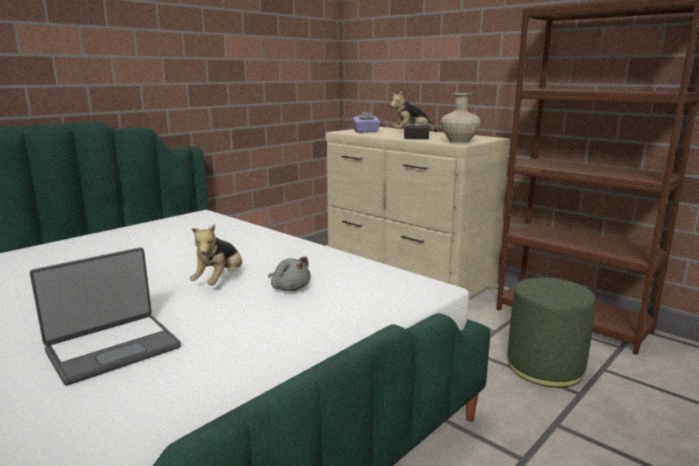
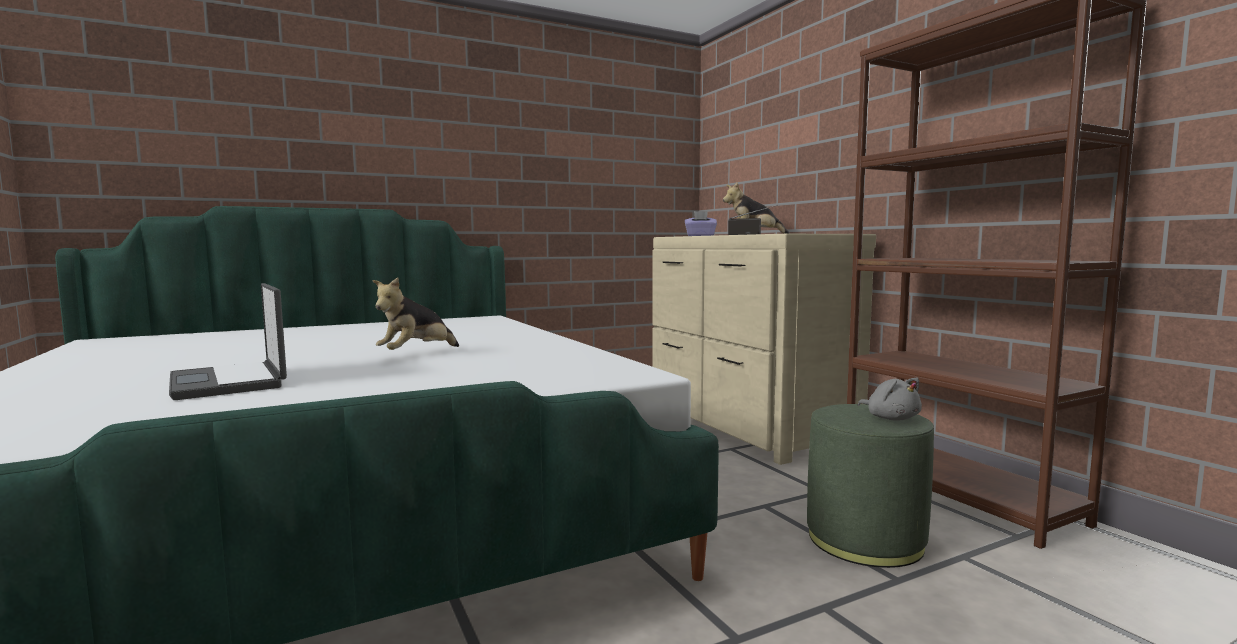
camera: 20 degrees right, 10 degrees down
(113, 348) = (231, 382): laptop -> laptop turned 75 degrees clockwise
(289, 288) = (477, 363): grey plush toy -> grey plush toy (891, 418)
(459, 142) = (790, 233): beige vase -> none

